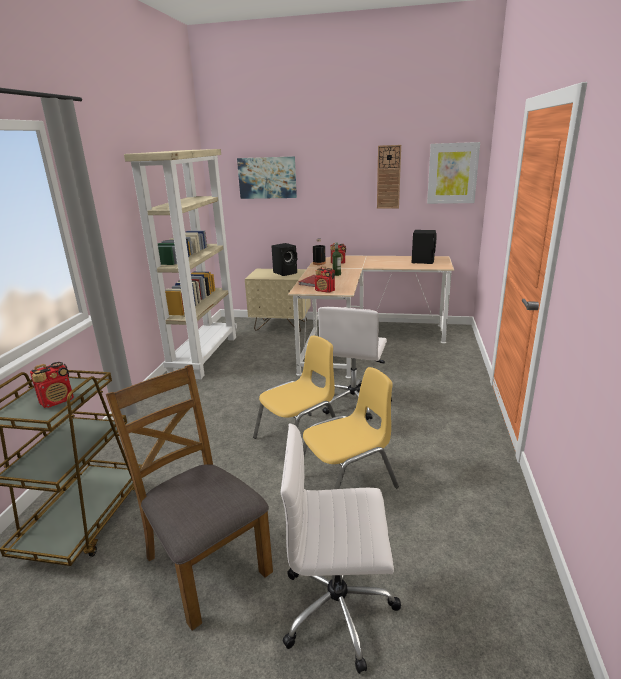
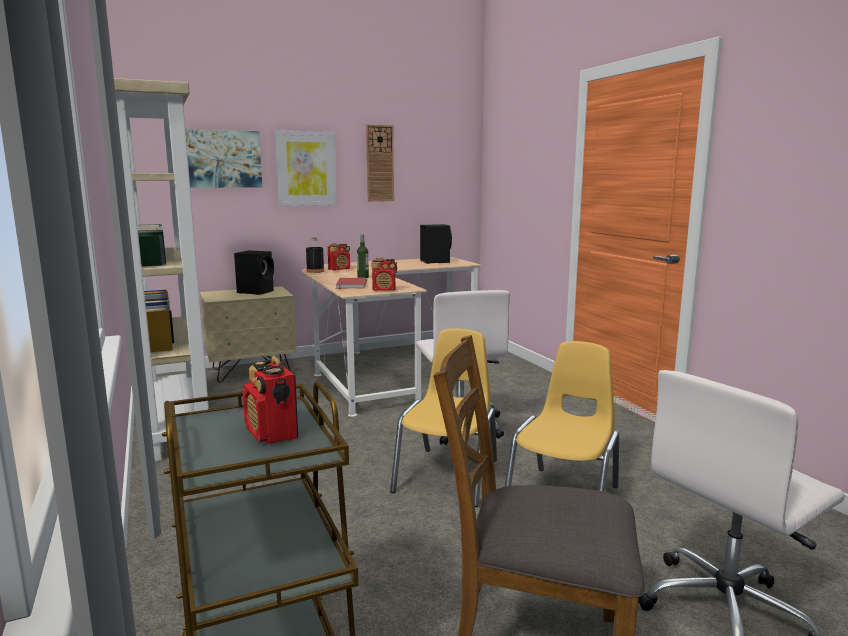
camera: 35 degrees left, 10 degrees down
(58, 401) = (272, 434): radio -> radio turned 135 degrees clockwise
(452, 173) = (448, 161): picture -> picture (306, 168)

